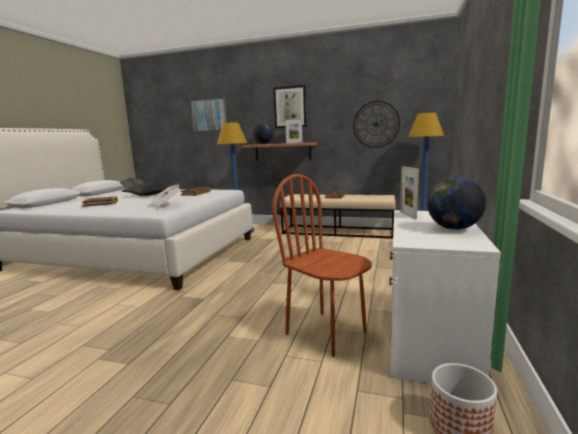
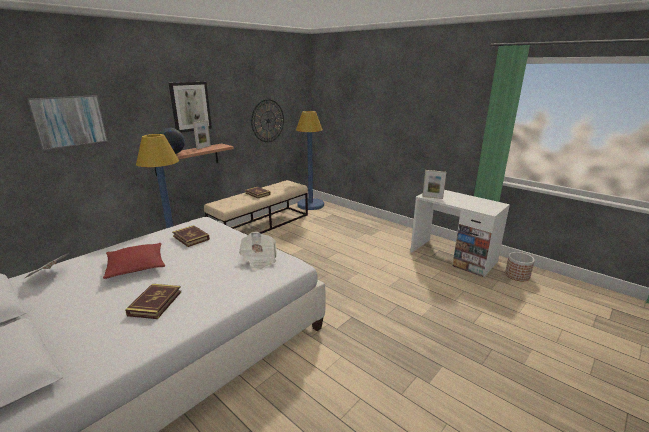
camera: 65 degrees left, 10 degrees up
(148, 195) = (136, 266): black pillow -> red pillow
(326, 332) = (435, 281): brown chair -> none
(453, 229) = (470, 199): globe -> none

